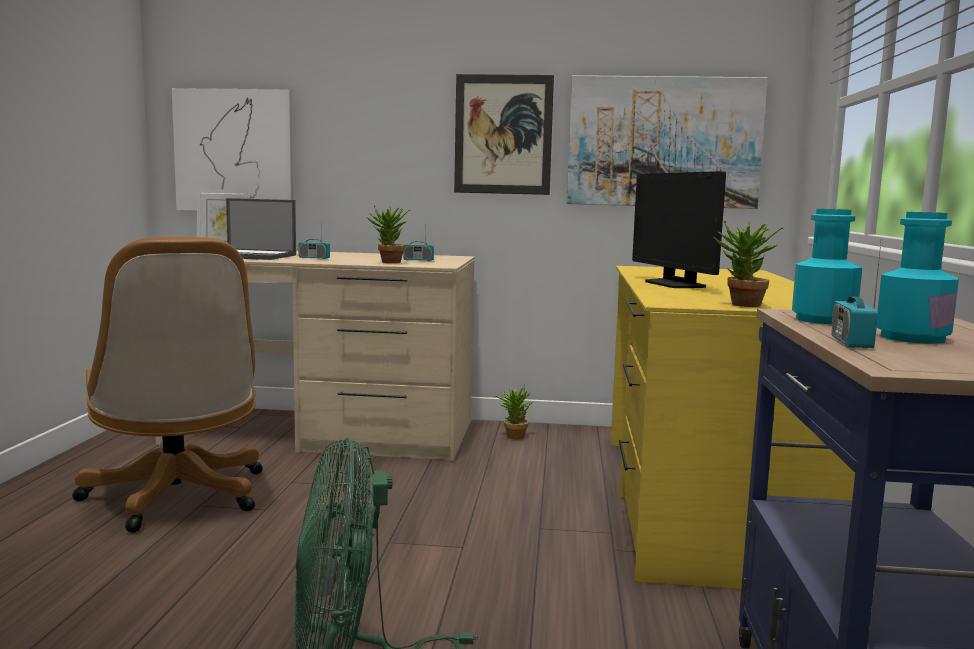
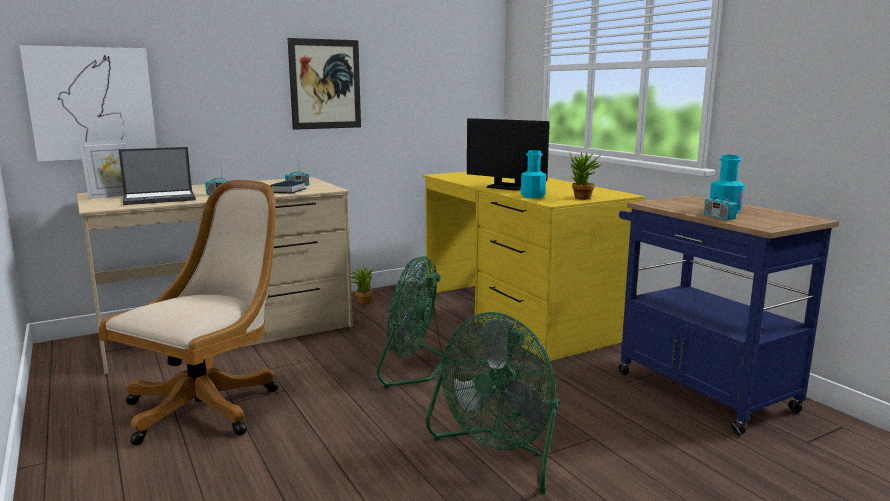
camera: 35 degrees left, 5 degrees up
(179, 499) = (209, 403): office chair -> office chair turned 90 degrees counterclockwise
(388, 262) = (288, 191): potted plant -> book
(457, 533) = (425, 366): none -> green fan
(663, 142) = (429, 87): picture -> none
(823, 320) = (671, 206): turquoise bottle -> turquoise bottle (532, 196)

